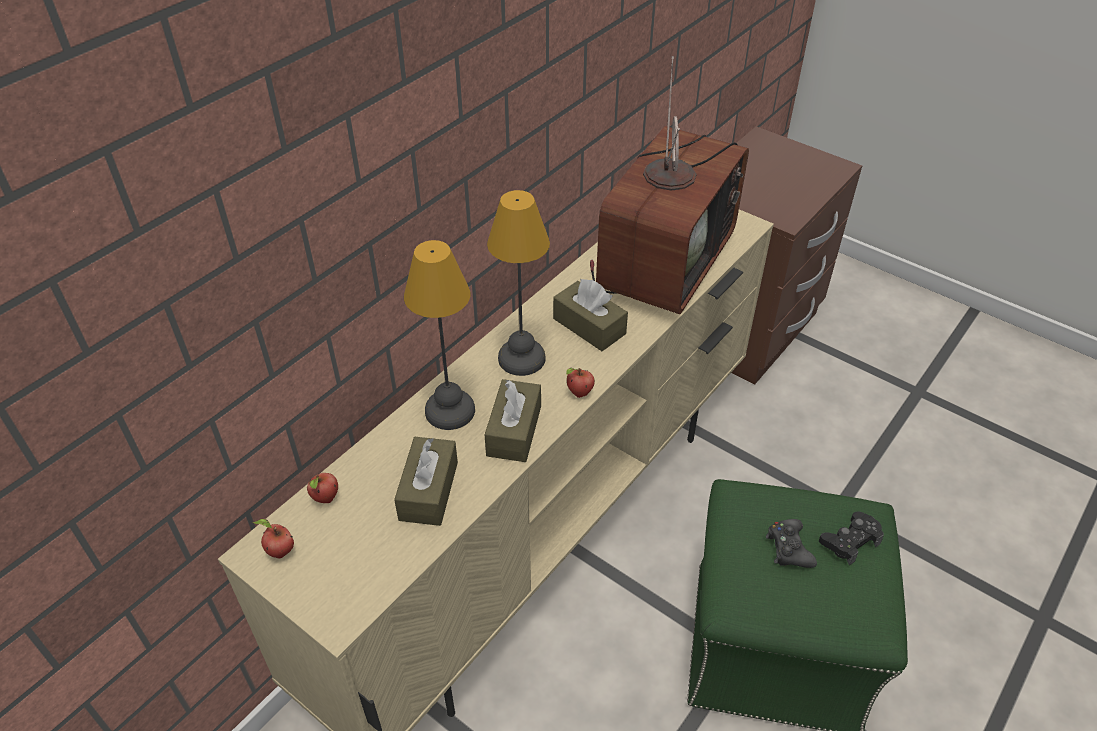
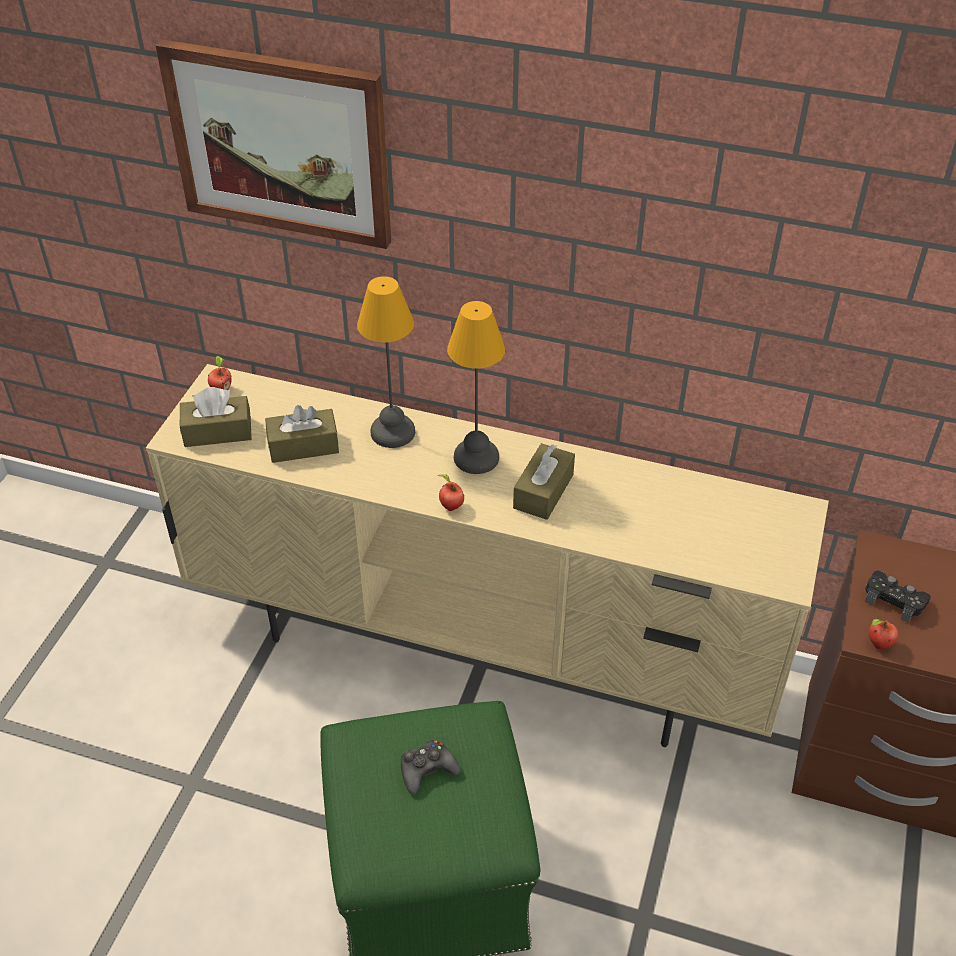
camera: 70 degrees right, 0 degrees up
(241, 192) = (280, 144): none -> picture
(326, 499) = (275, 395): apple -> apple (878, 644)
(514, 431) = (387, 476): brown tissue box -> brown tissue box (218, 432)
(663, 261) = (676, 523): television -> none
(850, 541) = (458, 824): black game controller -> black game controller (894, 600)

